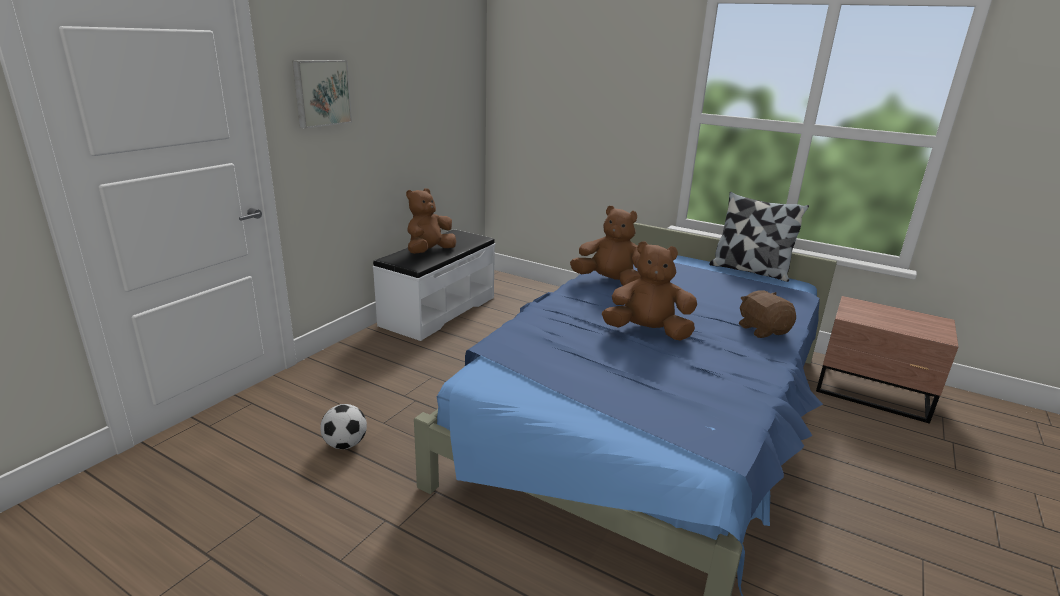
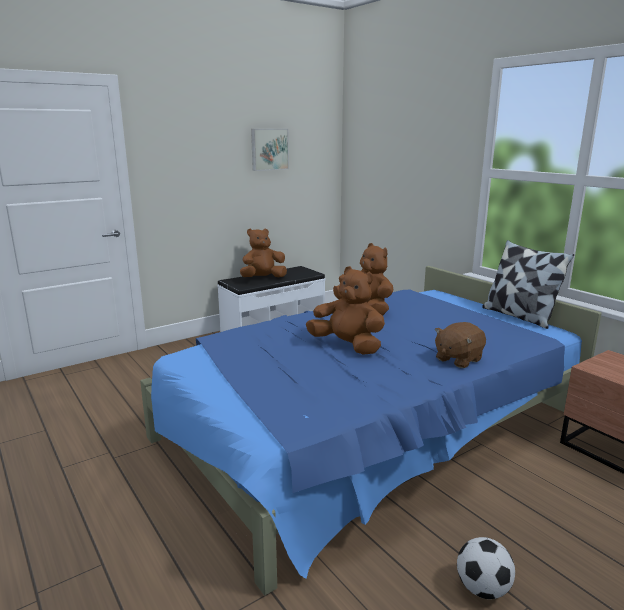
camera: 25 degrees right, 5 degrees down
(321, 93) = (176, 153): picture -> picture (269, 149)
(345, 444) = (129, 401): football -> football (482, 589)
(763, 330) = (458, 359): brown plush toy -> brown plush toy turned 135 degrees counterclockwise

